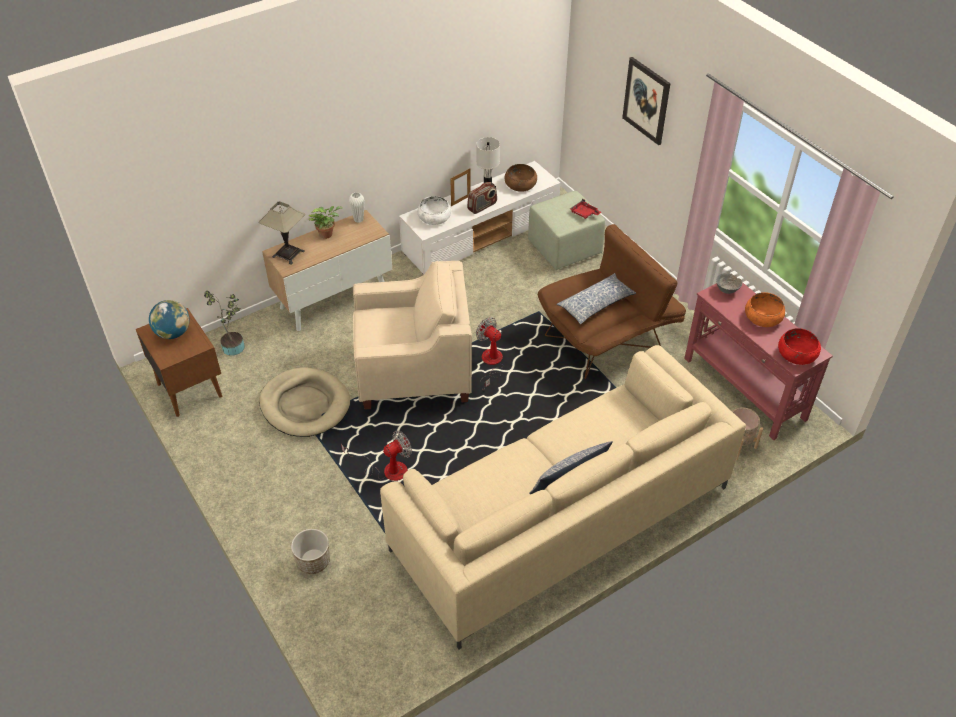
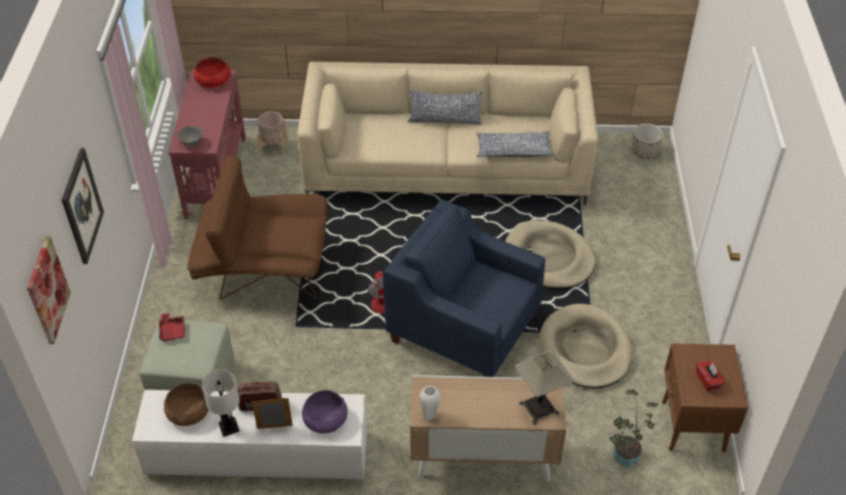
camera: 145 degrees left, 0 degrees up
(173, 333) = (708, 380): globe -> red tissue box
(313, 561) = (646, 223): planter -> planter (644, 151)
(327, 234) = (478, 413): potted plant -> none
(387, 469) = (548, 258): fan -> beige dog bed
(414, 372) = (463, 328): beige armchair -> blue armchair
(434, 217) = (325, 418): white bowl -> purple bowl
(589, 52) = (47, 290): none -> picture
(596, 304) = (278, 232): pillow -> pillow (513, 150)
(763, 317) = (197, 112): orange bowl -> none

